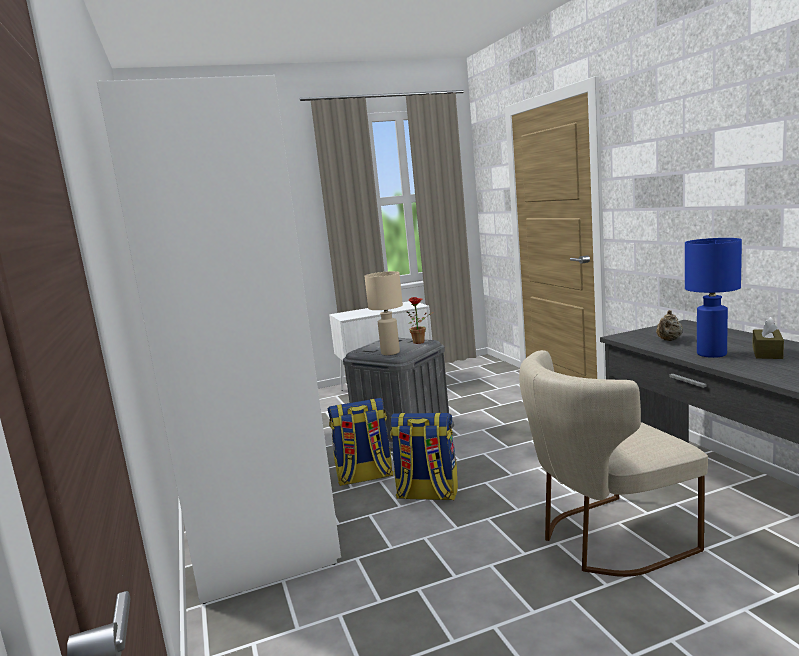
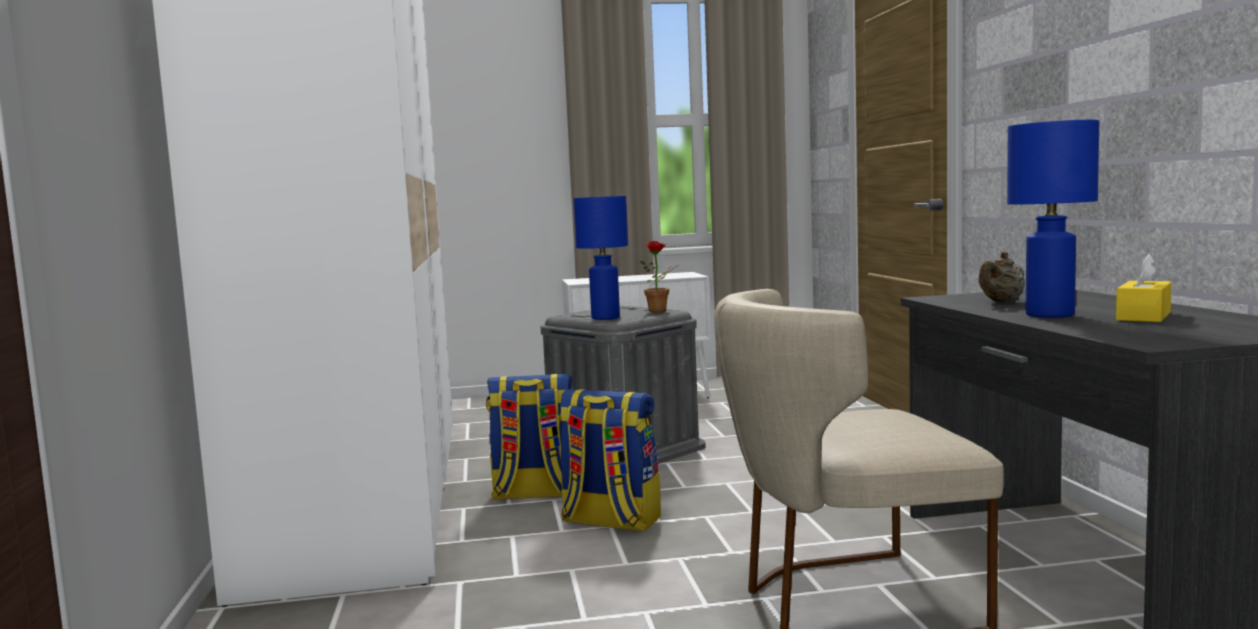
camera: 10 degrees right, 5 degrees down
(390, 353) = (604, 318): beige table lamp -> blue table lamp
(767, 352) = (1143, 316): brown tissue box -> yellow tissue box

